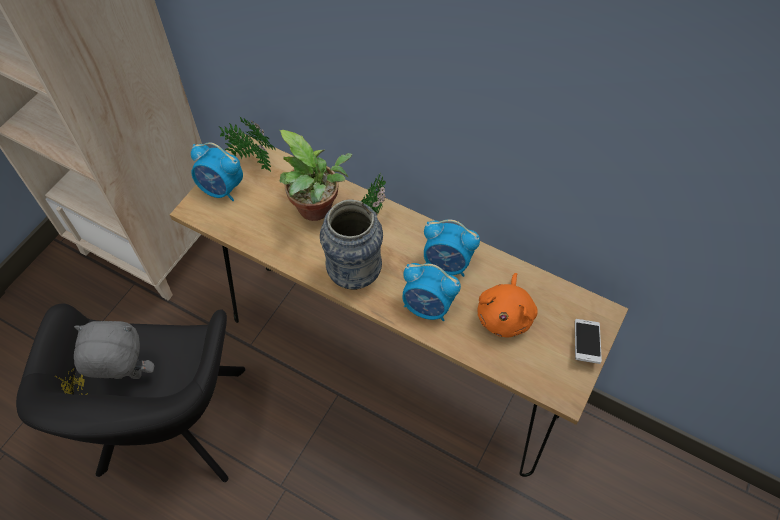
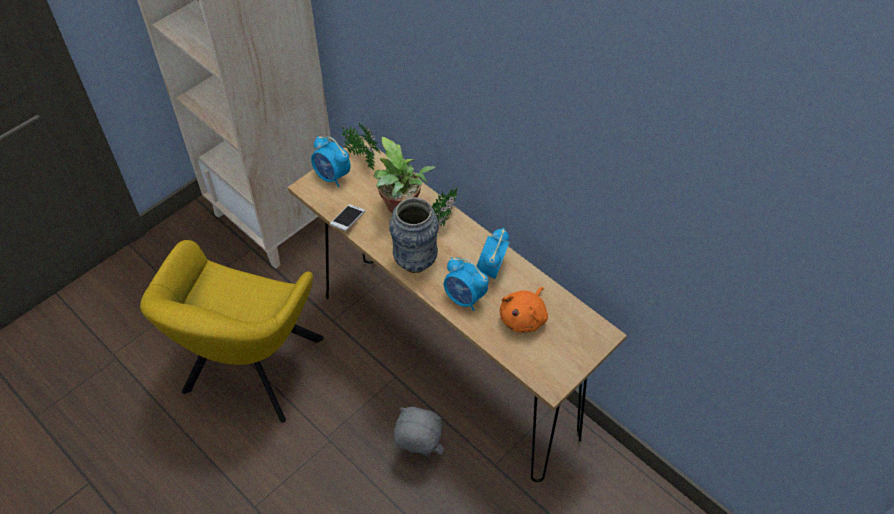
camera: 15 degrees right, 5 degrees down
(127, 377) = (225, 308): grey plush toy -> grey plush toy (418, 452)
(170, 429) = (249, 371): black armchair -> yellow armchair
(447, 264) = (491, 270): alarm clock -> alarm clock turned 75 degrees clockwise
(585, 344) = (581, 353): phone -> phone (348, 221)

